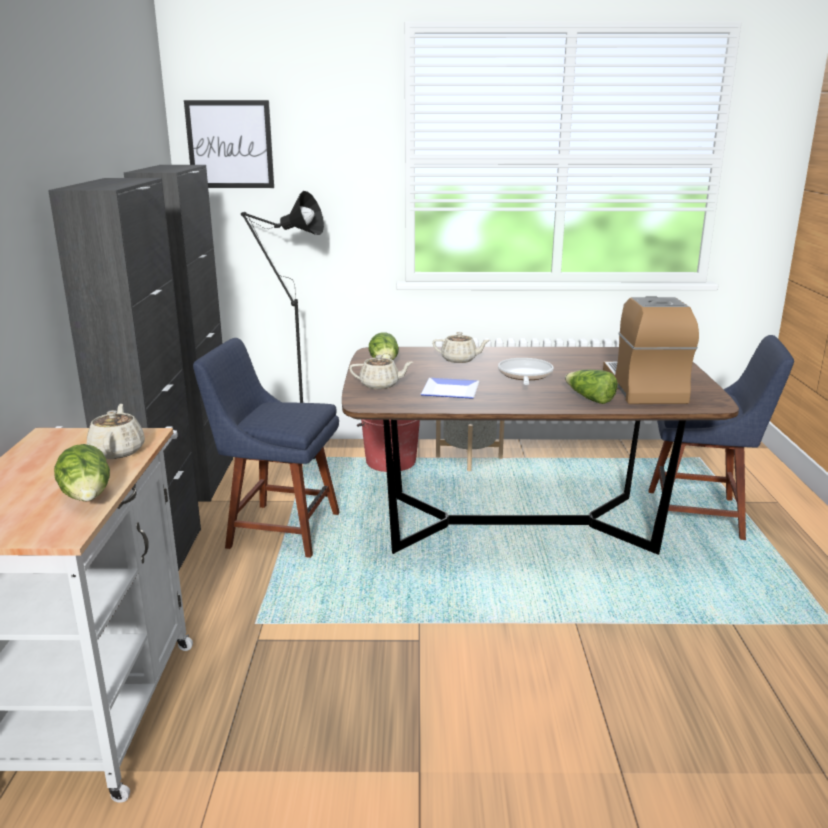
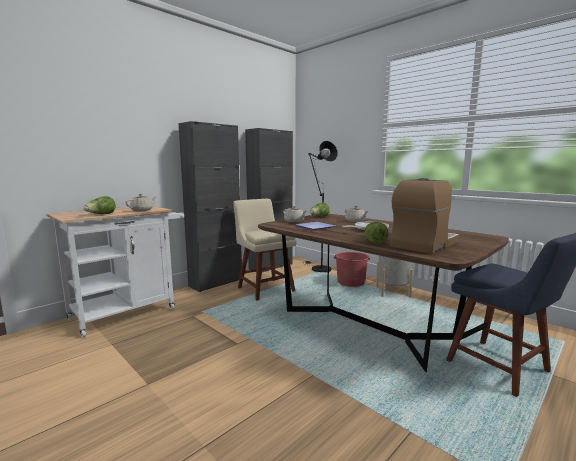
camera: 45 degrees right, 10 degrees down
(230, 144) = (313, 125): picture -> none
(278, 529) = (264, 288): blue chair -> beige chair

